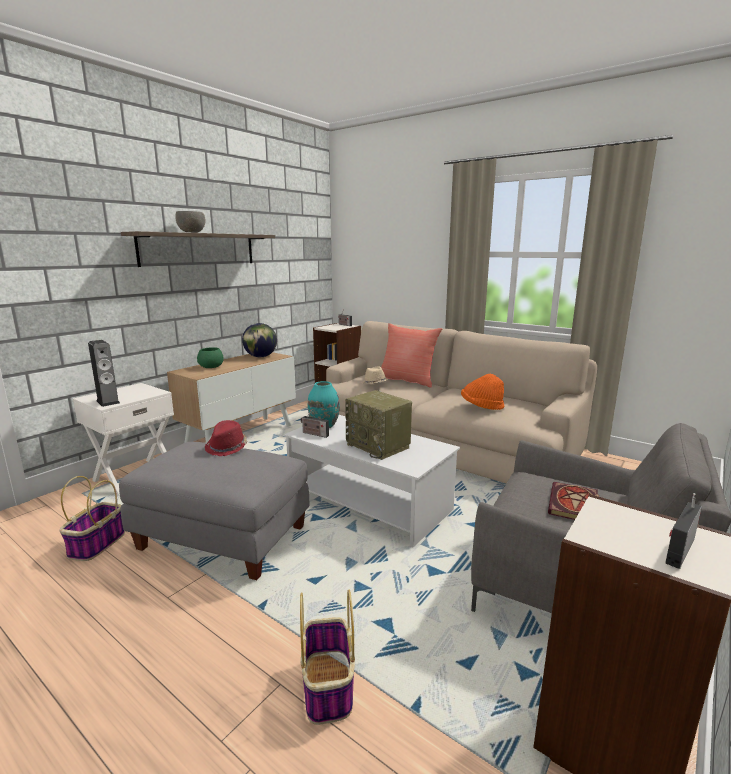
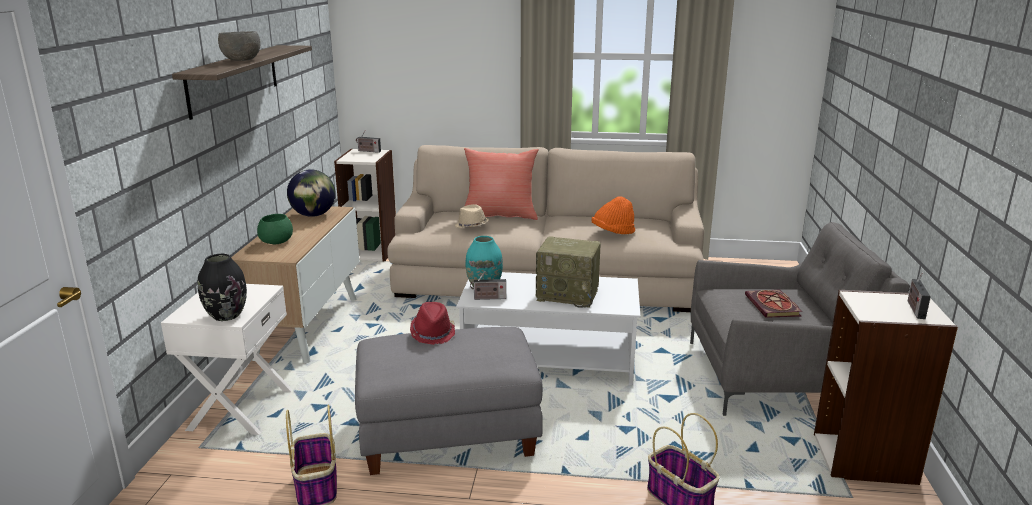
camera: 30 degrees left, 5 degrees up
(108, 402) = (226, 315): speaker -> black vase

